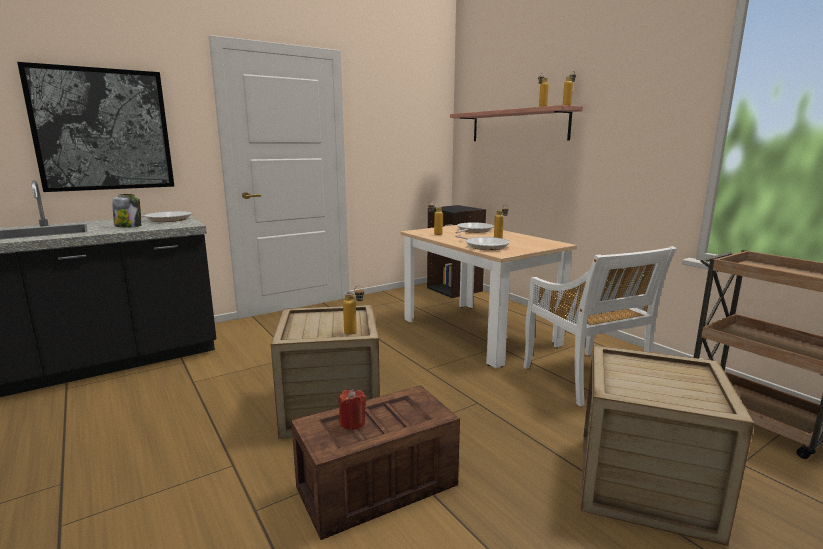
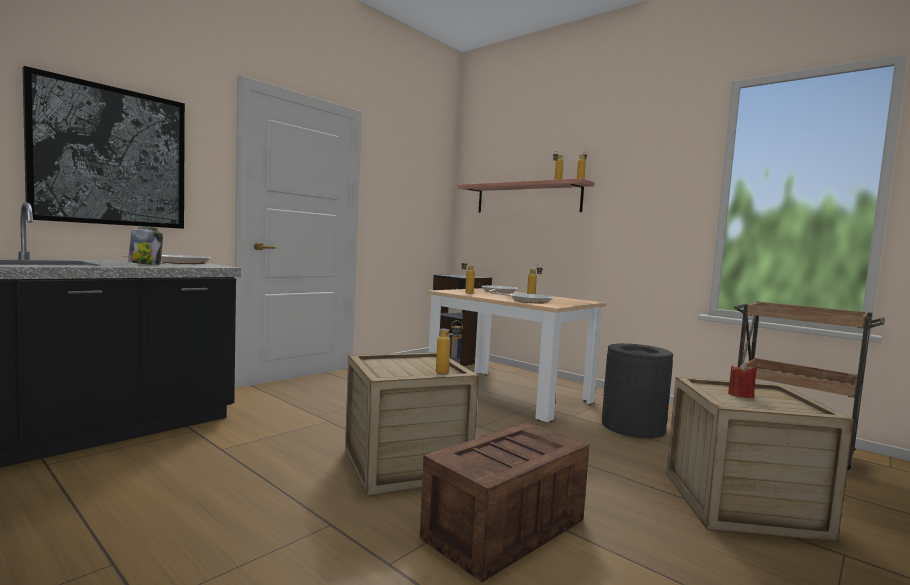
camera: 15 degrees left, 10 degrees down
(352, 423) = (489, 454): red candle -> red candle (740, 395)
(586, 378) = (633, 427): white chair -> black trash can

